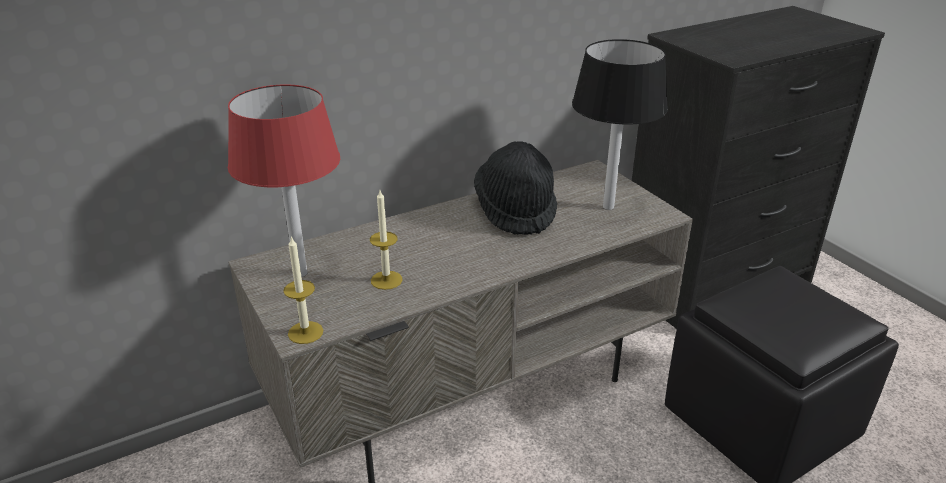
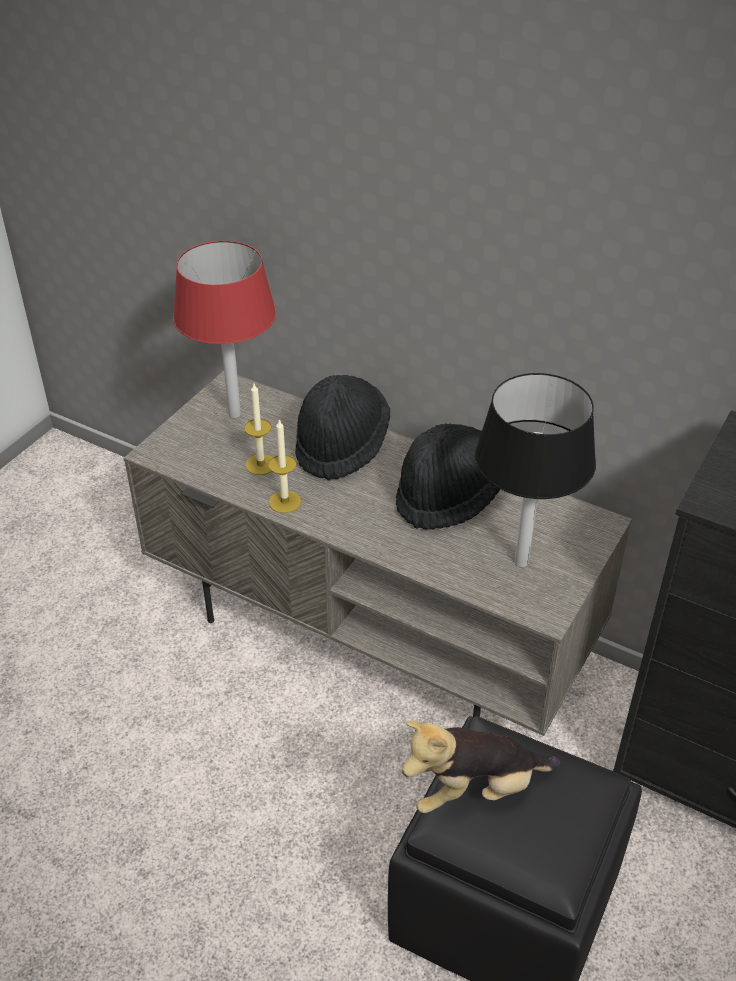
camera: 60 degrees right, 10 degrees up
(305, 332) = (159, 454): candle -> candle (284, 502)
(407, 235) = (341, 445): none -> black hat
(772, 324) = (474, 789): none -> plush toy

